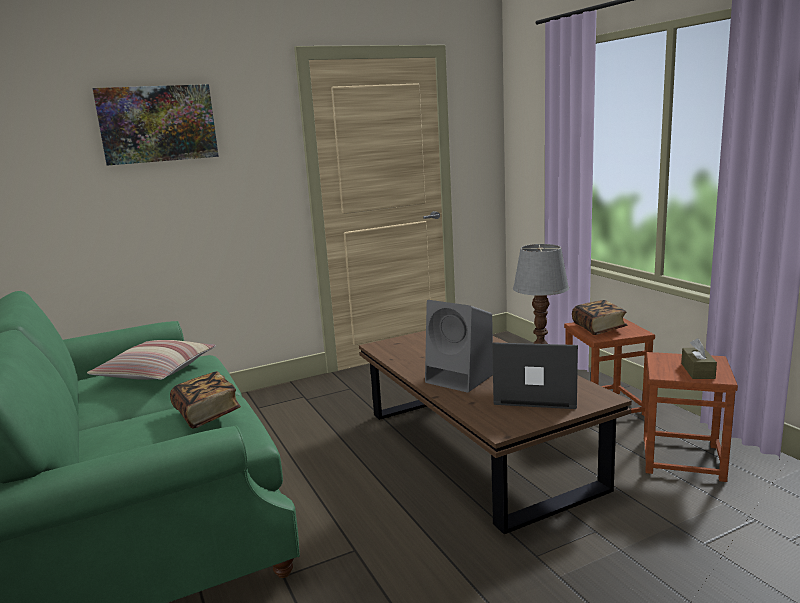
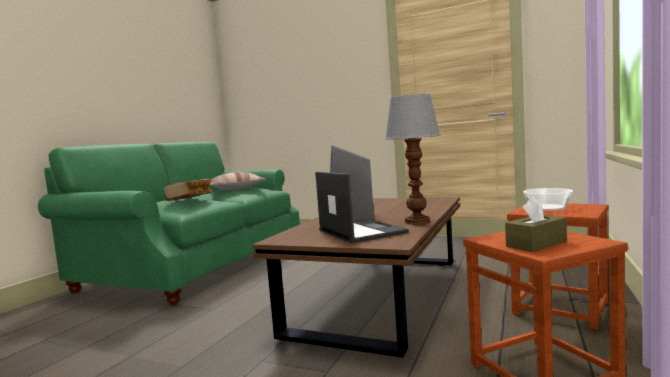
camera: 50 degrees right, 10 degrees down
(158, 124) = (301, 55): picture -> none
(599, 328) = (548, 207): book -> bowl

